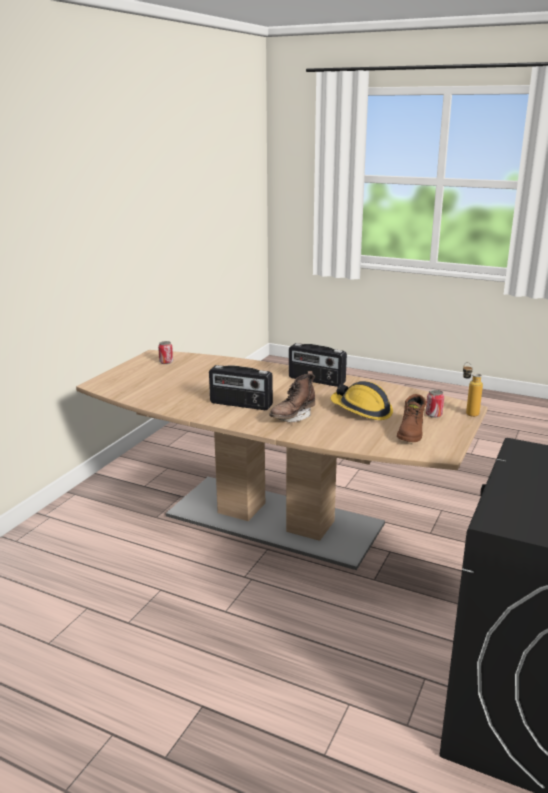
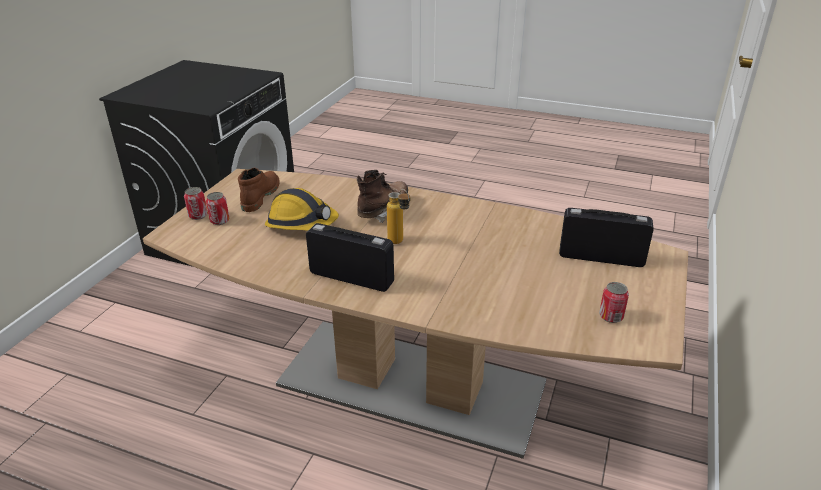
camera: 175 degrees right, 10 degrees up
(240, 404) = (448, 226): radio -> radio (601, 257)
(456, 419) = (198, 216): none -> can
(468, 412) = (176, 226): bottle -> bottle (399, 243)

